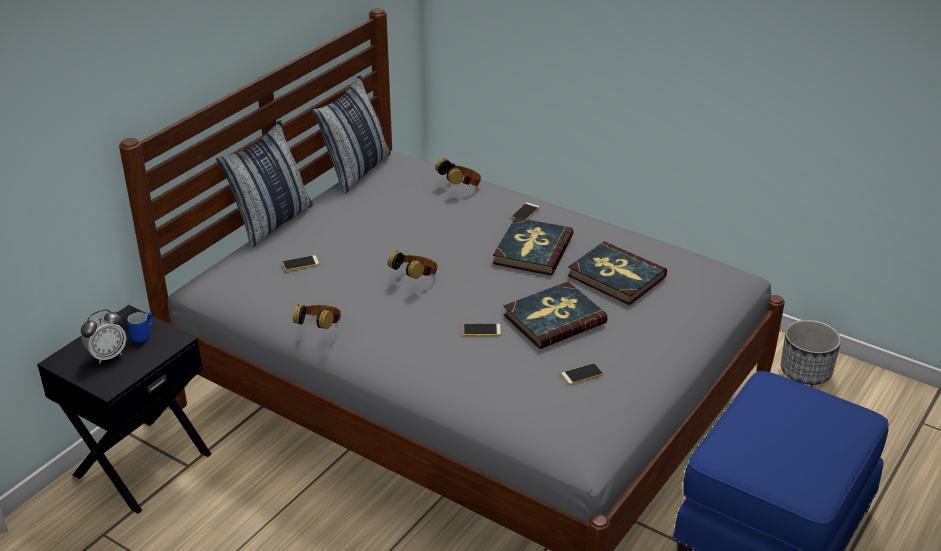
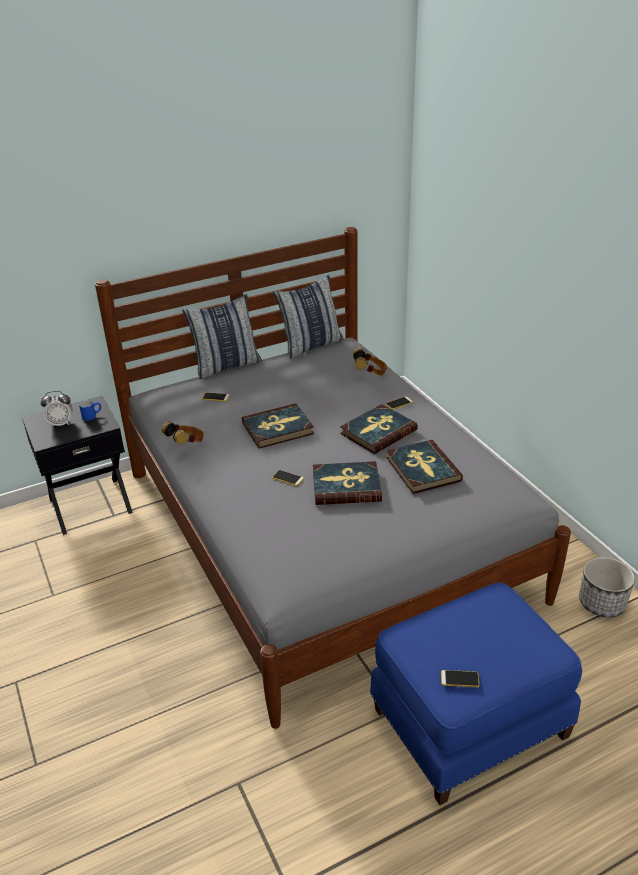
camera: 30 degrees right, 0 degrees up
(415, 279) = (278, 428): headphones -> book
(582, 374) = (328, 534): phone -> phone (459, 679)

